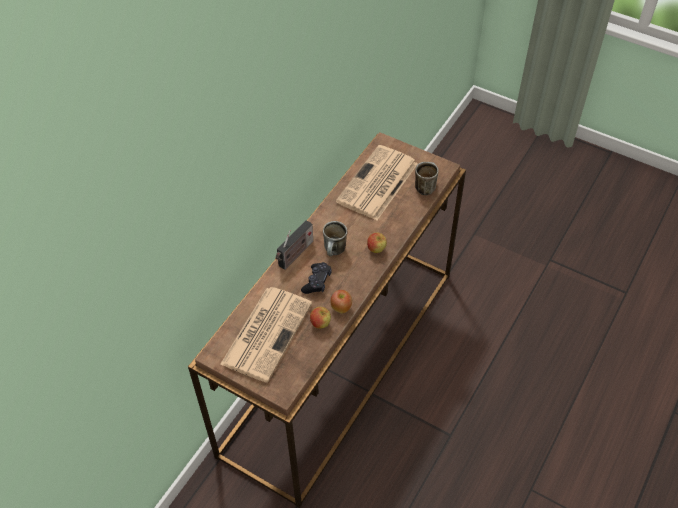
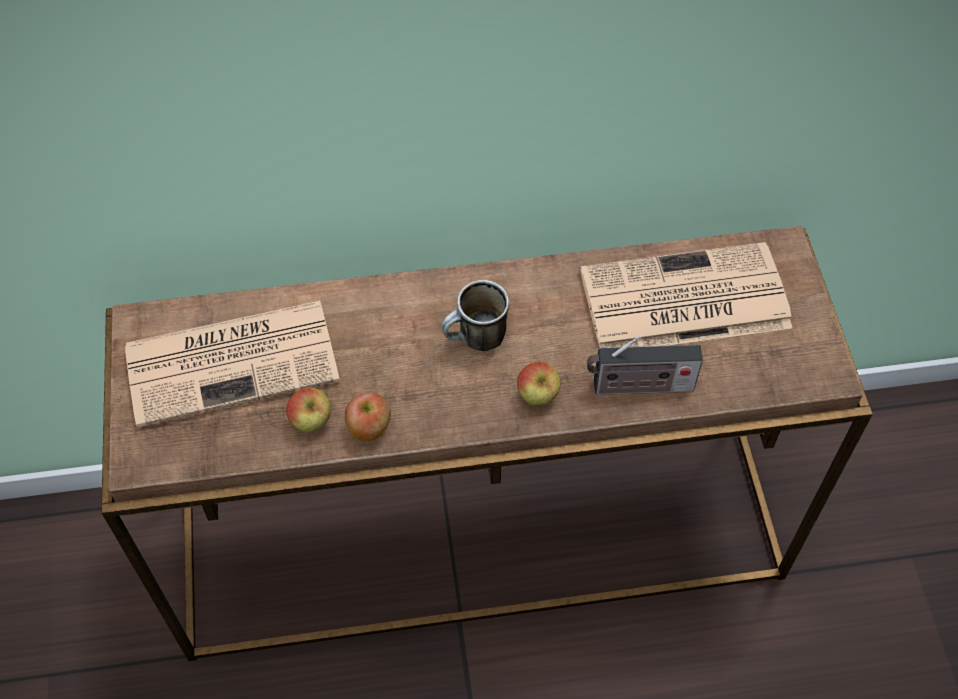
camera: 50 degrees right, 5 degrees up
(295, 255) = (418, 292): radio -> radio (638, 387)
(317, 282) = (392, 358): black game controller -> none
(425, 186) = (752, 375): mug -> none

